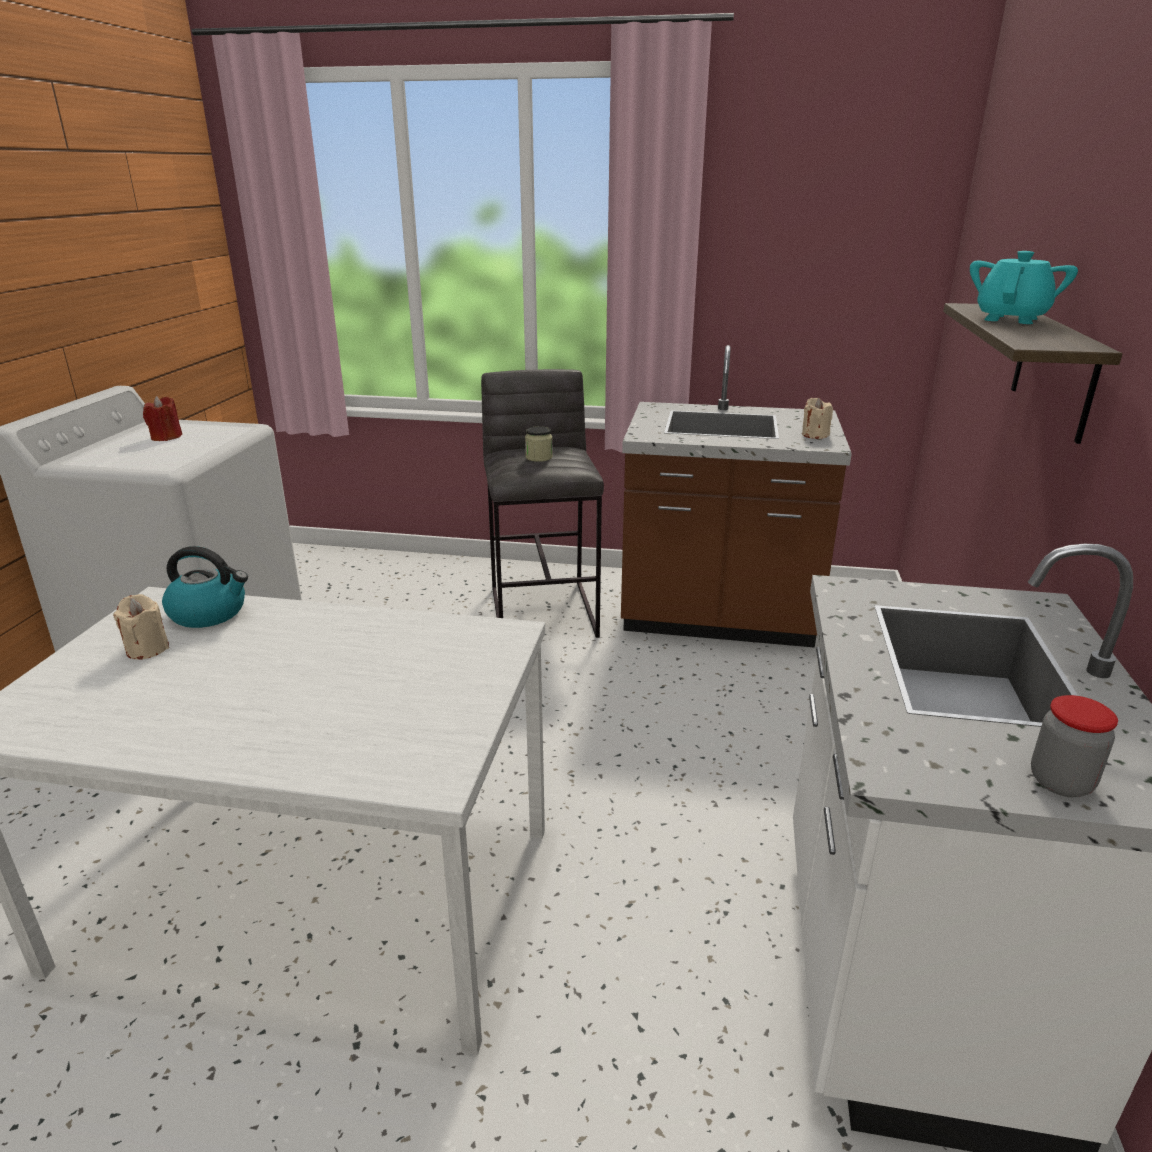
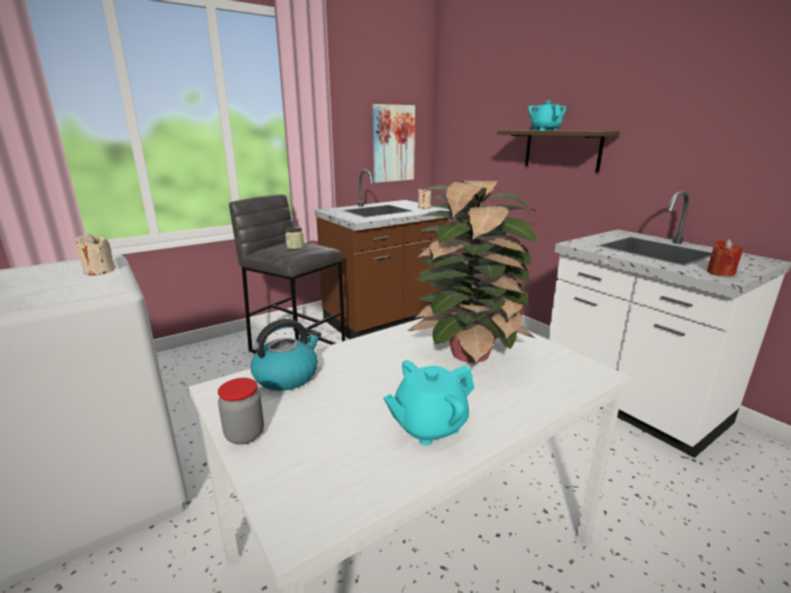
camera: 45 degrees left, 5 degrees down
(147, 649) = (298, 412): beige candle -> beige candle (99, 271)
(166, 437) = (42, 278): red candle -> red candle (720, 273)
(180, 720) = (429, 426): none -> turquoise teapot
(388, 677) = (469, 351): none -> potted plant
(841, 296) = (393, 143): none -> picture
(1060, 782) = (747, 266): jar -> jar (245, 435)

